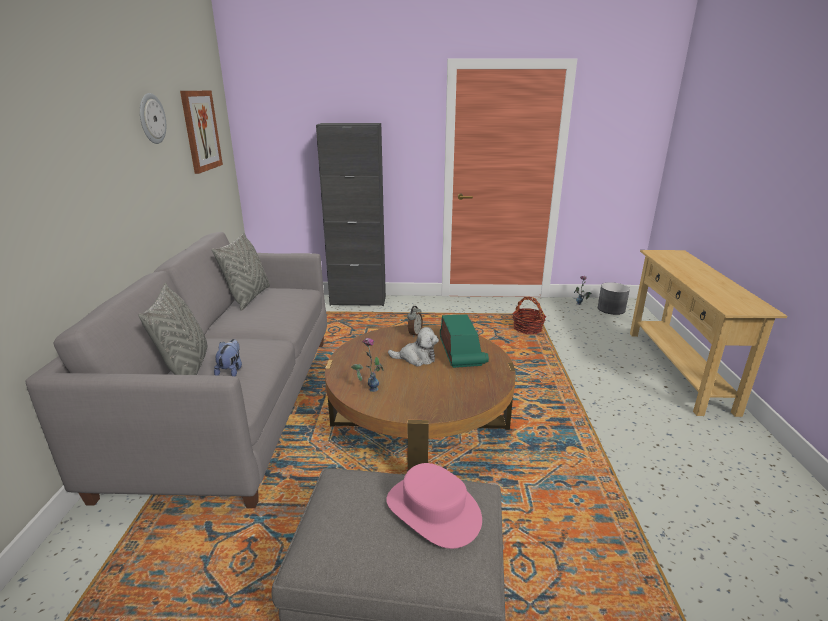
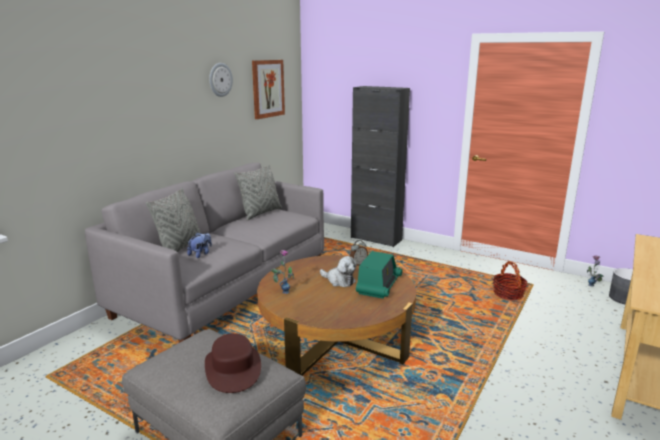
camera: 30 degrees right, 5 degrees down
(433, 510) = (233, 368): pink hat -> brown hat

